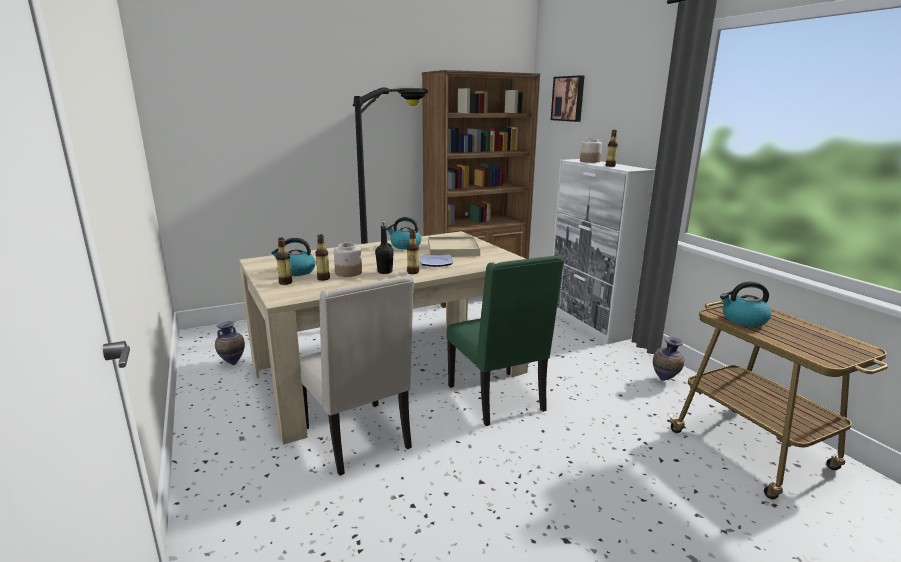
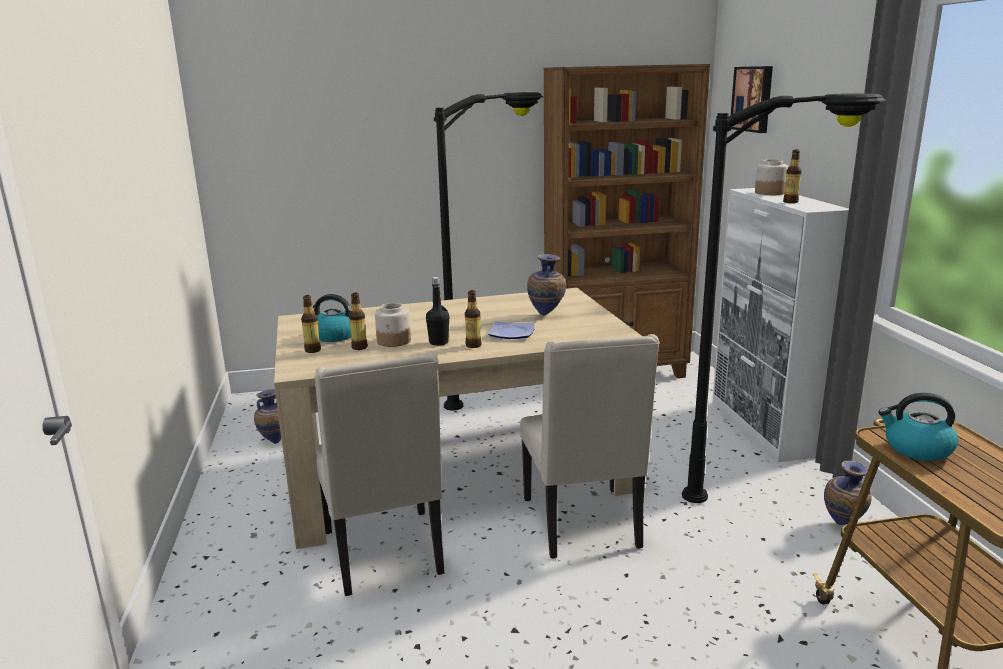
camera: 15 degrees right, 0 degrees up
(405, 246) = (487, 306): kettle -> none
(453, 249) = (547, 315): beige tray -> vase
(498, 399) = (584, 524): green chair -> beige chair
(611, 363) = (771, 491): none -> black floor lamp

